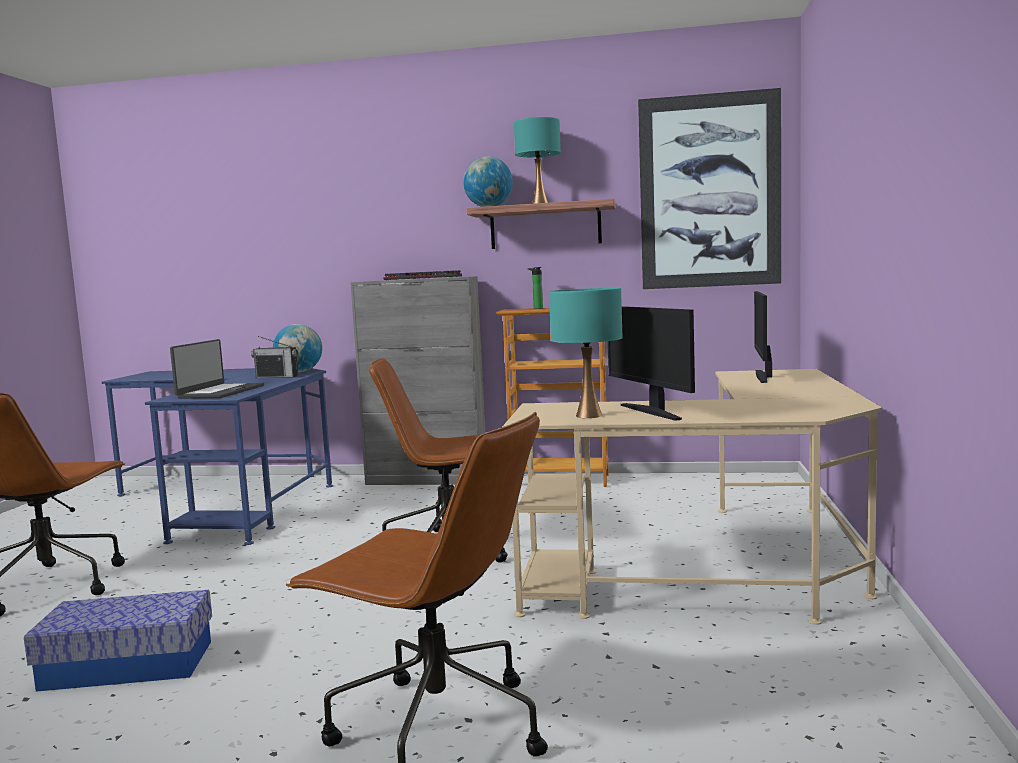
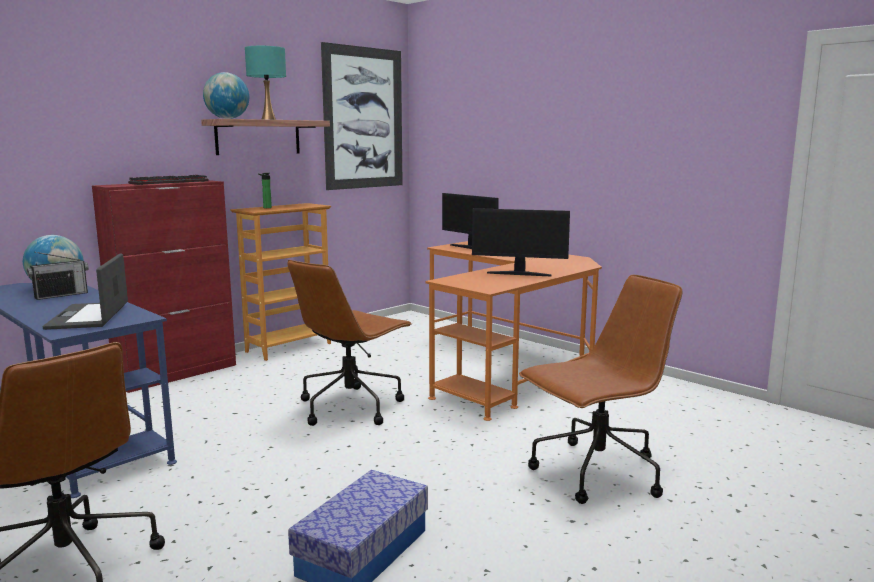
camera: 55 degrees left, 5 degrees up
(220, 392) = (90, 316): laptop -> laptop turned 150 degrees counterclockwise
(427, 480) = (178, 374): grey cabinet -> red cabinet
(589, 415) = (502, 281): turquoise table lamp -> none
(726, 568) = (508, 365): beige desk -> orange desk

